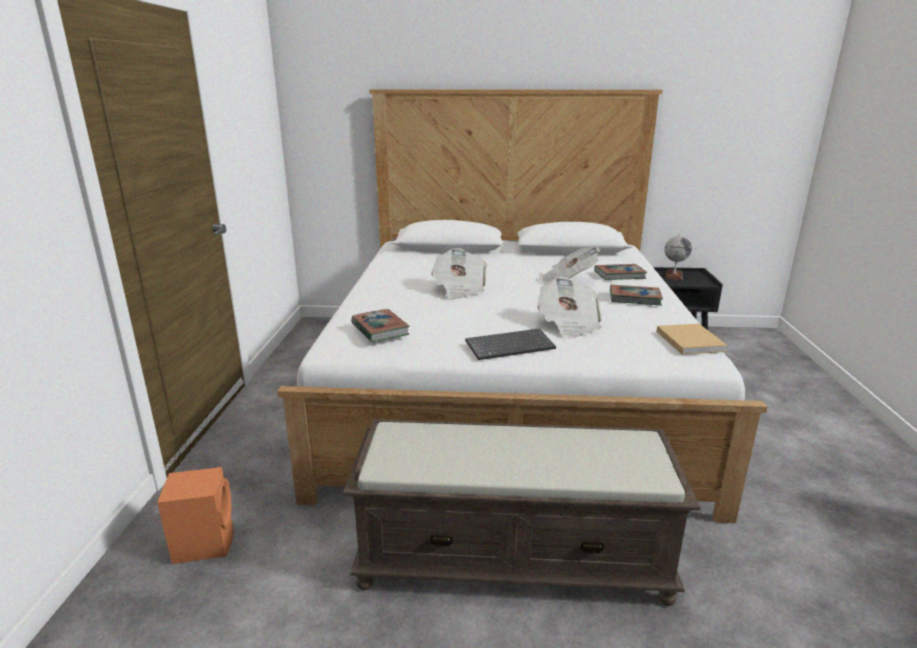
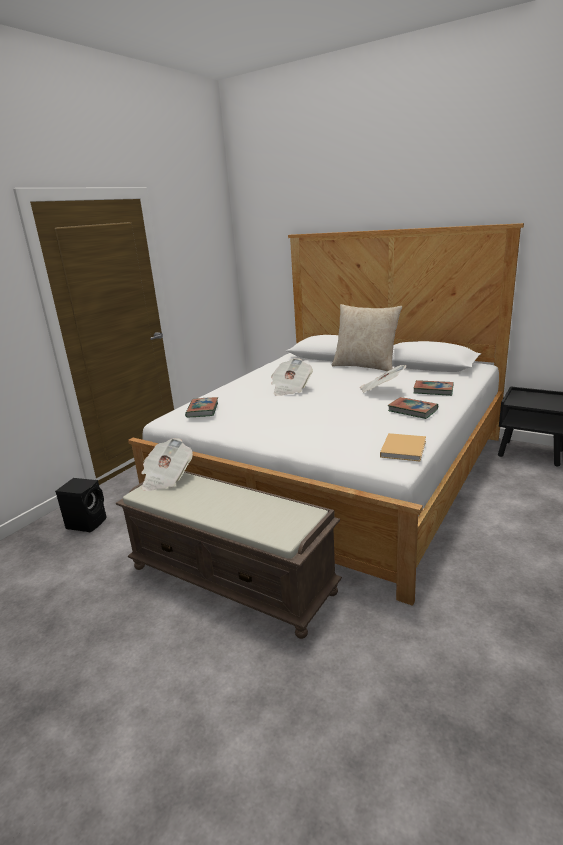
camera: 30 degrees right, 0 degrees up
(205, 542) = (88, 522): orange speaker -> black speaker
(506, 255) = (365, 366): none -> beige pillow
(510, 345) = (268, 432): keyboard -> none
(568, 324) = (330, 423): newspaper -> newspaper (166, 478)
(674, 276) = (533, 397): globe -> none

